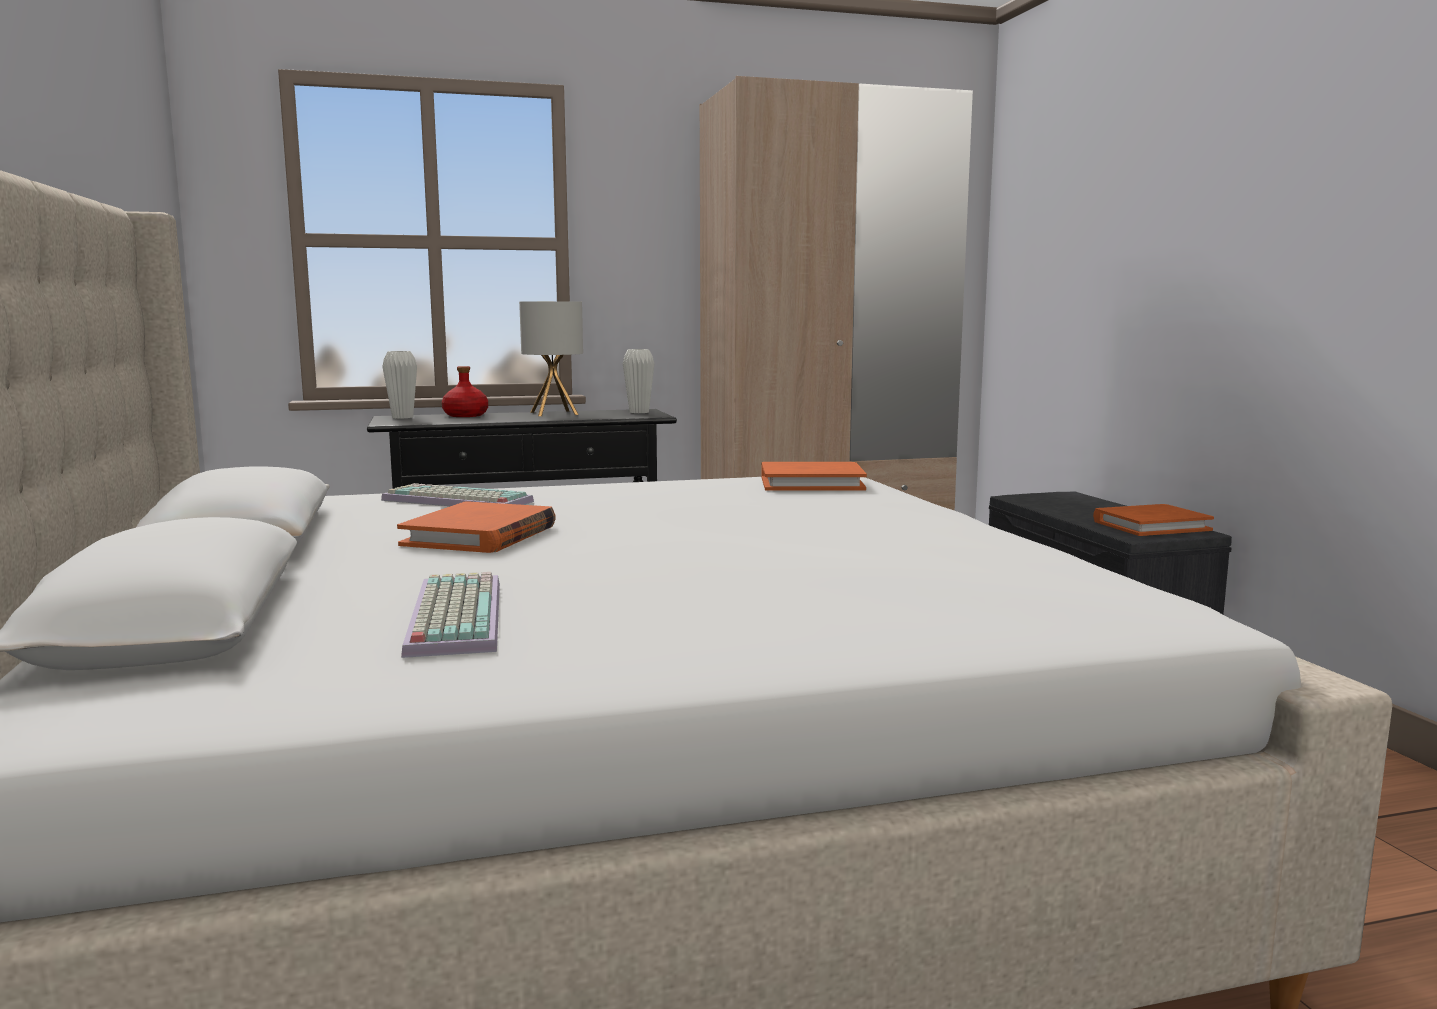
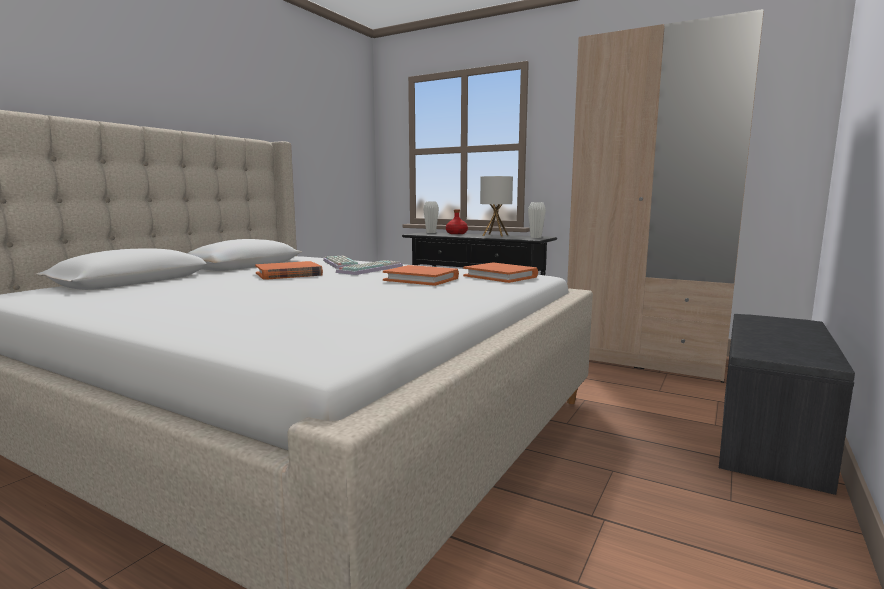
camera: 45 degrees right, 0 degrees up
(451, 616) = (162, 292): keyboard -> keyboard (370, 269)
(1151, 525) = (794, 350): orange book -> orange book (421, 279)

